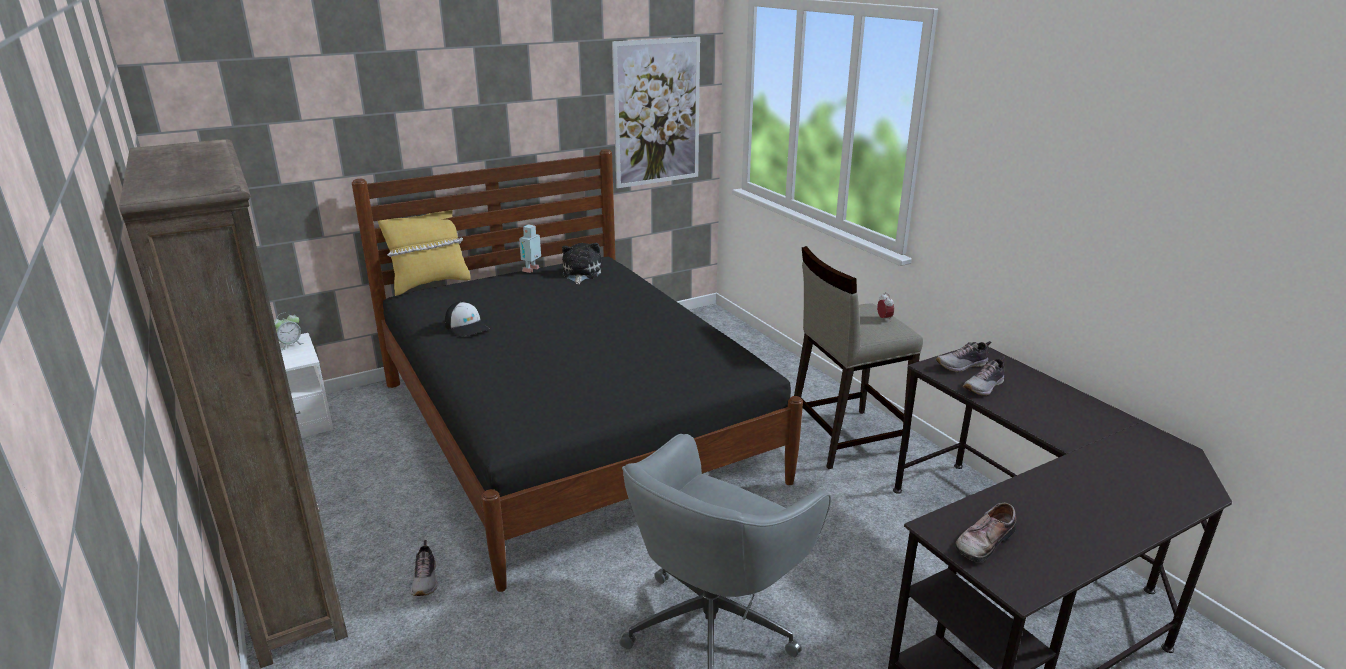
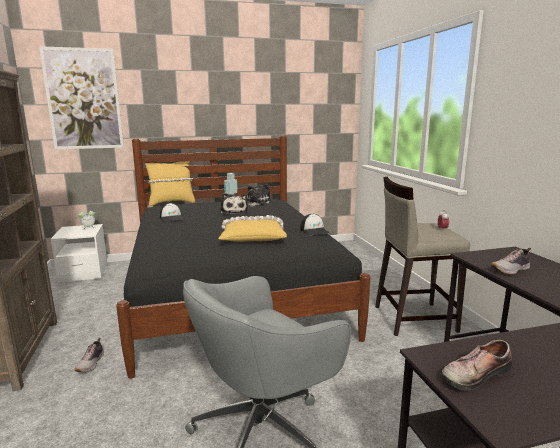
camera: 15 degrees right, 10 degrees down
(558, 301) = (233, 212): none -> plush toy
(624, 356) = (252, 236): none -> yellow pillow
(657, 113) = (317, 117): picture -> picture (83, 99)
(707, 333) = (314, 231): none -> cap
(962, 366) = (496, 257): shoe -> none

